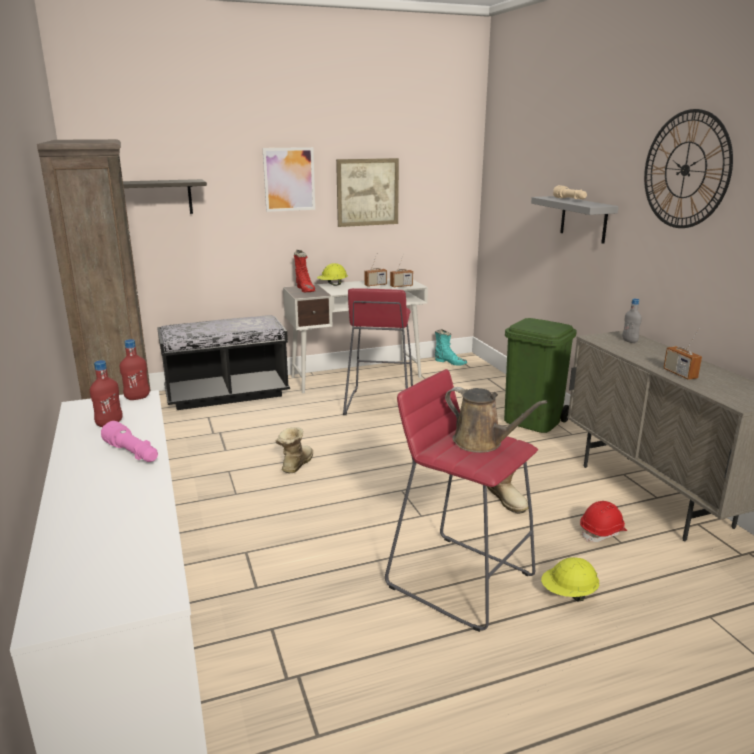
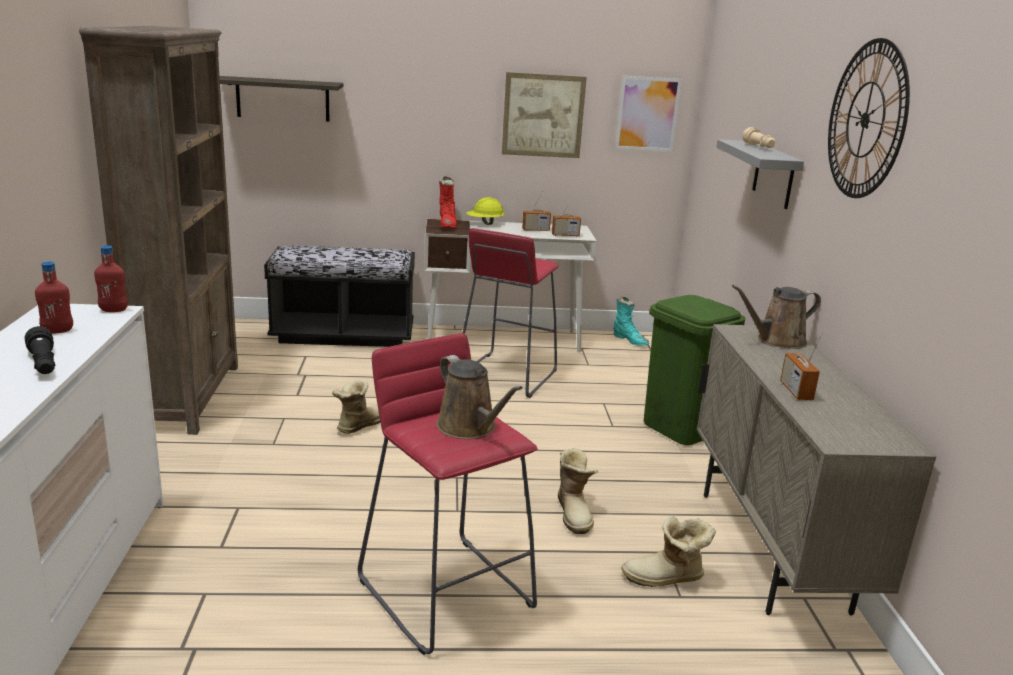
camera: 15 degrees right, 0 degrees up
(133, 453) = (43, 364): pink flashlight -> black flashlight
(289, 179) = (446, 91): picture -> picture (647, 114)
(568, 593) = (564, 640): yellow hard hat -> none
(602, 532) = (665, 579): red hard hat -> boot
(629, 341) = (776, 341): grey bottle -> brown watering can

